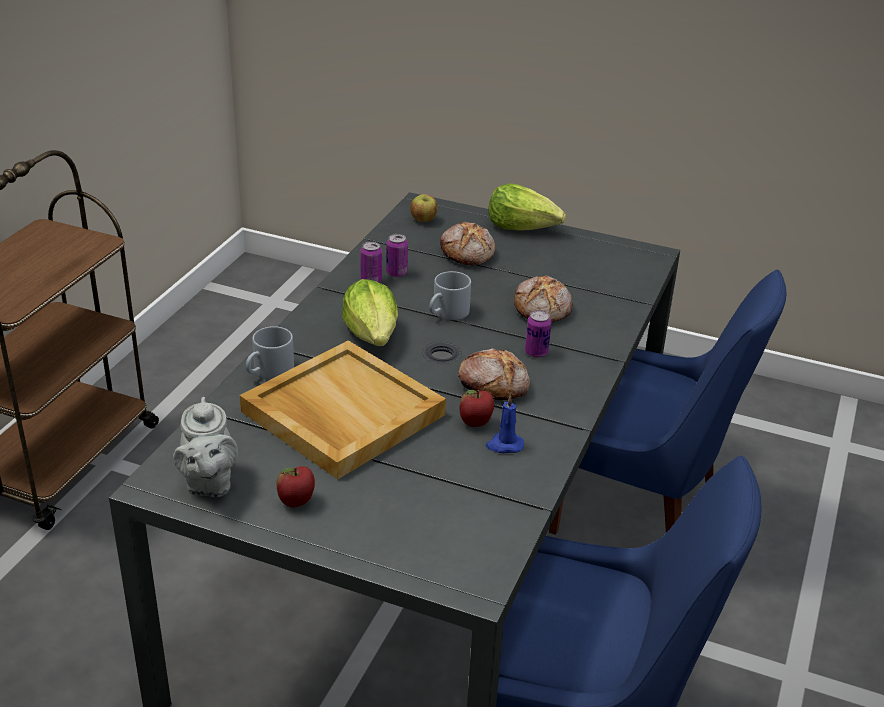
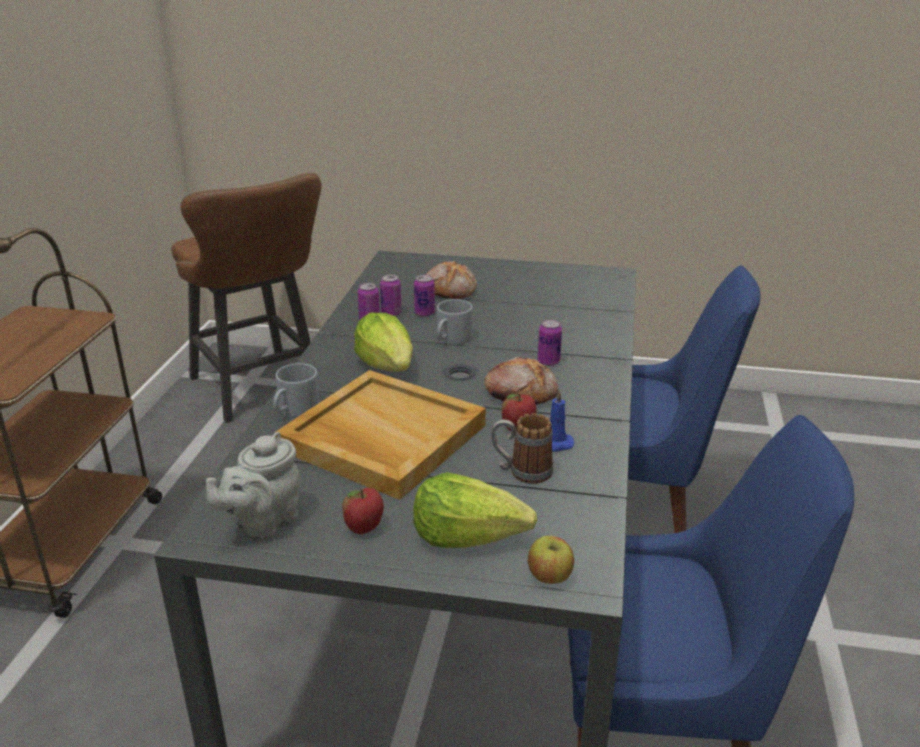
camera: 10 degrees left, 5 degrees down
(208, 483) = (263, 524): grey teapot -> grey teapot turned 60 degrees clockwise
(282, 319) = (261, 392): none -> brown stool
(423, 220) = (400, 269): apple -> apple (549, 577)
(430, 278) = (424, 313): none -> can
(461, 469) = (521, 472): none -> mug
(522, 227) = (491, 266): lettuce -> lettuce (468, 536)
(543, 309) = (539, 326): bread -> none

